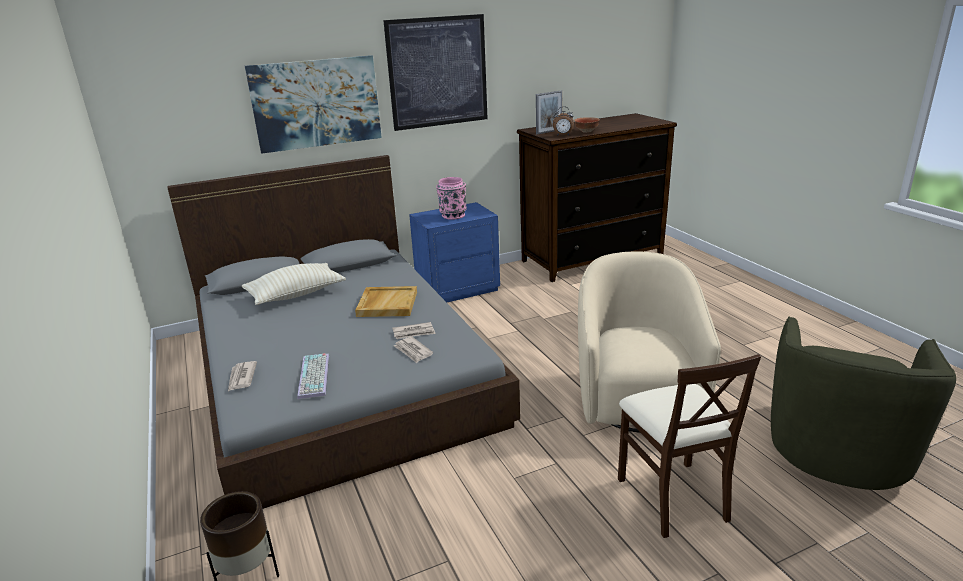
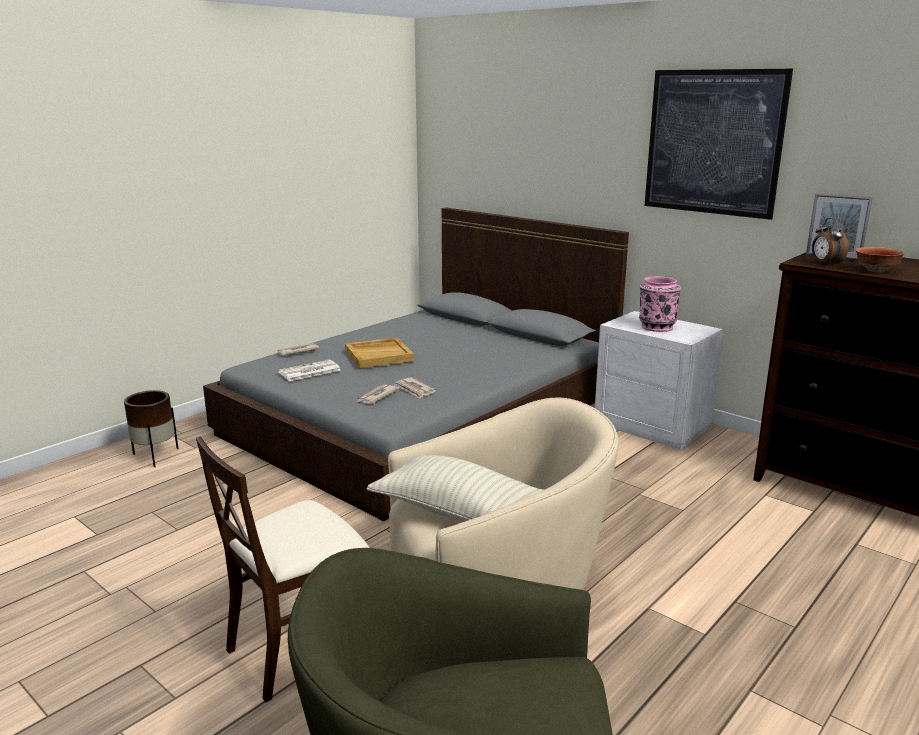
camera: 65 degrees right, 5 degrees down
(296, 294) = (453, 333): beige pillow -> beige pillow (456, 511)
(315, 376) = (309, 371): keyboard -> newspaper
(316, 103) = (572, 157): picture -> none
(387, 304) = (465, 367): beige tray -> beige tray (379, 355)
(457, 289) = (652, 426): blue nightstand -> white nightstand

